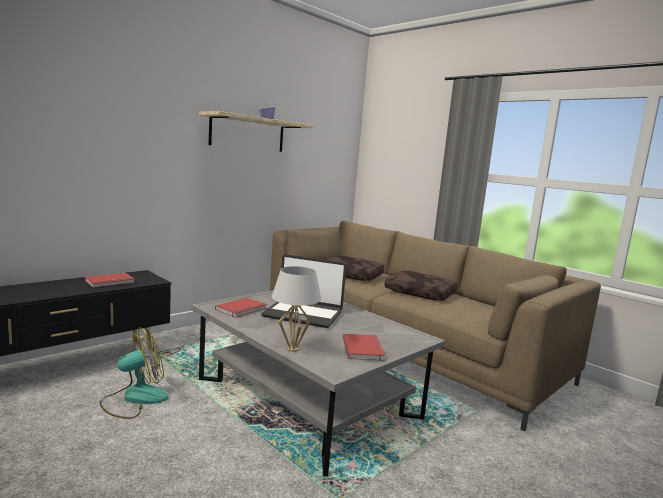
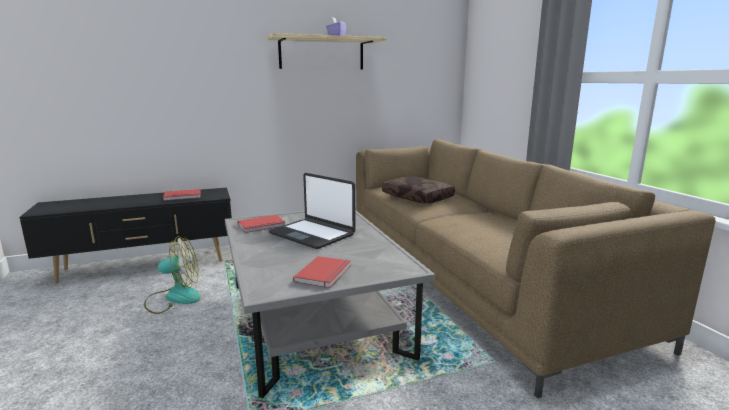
camera: 25 degrees right, 5 degrees up
(292, 349) = (253, 266): white table lamp -> none
(421, 293) = (476, 219): brown pillow -> none

